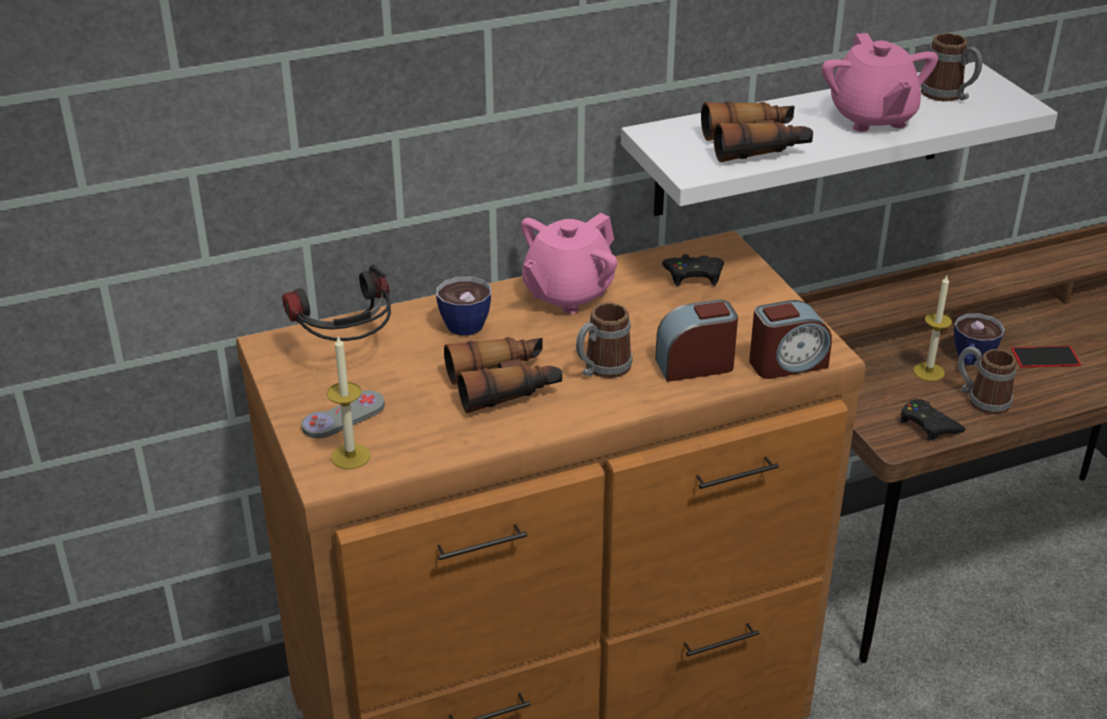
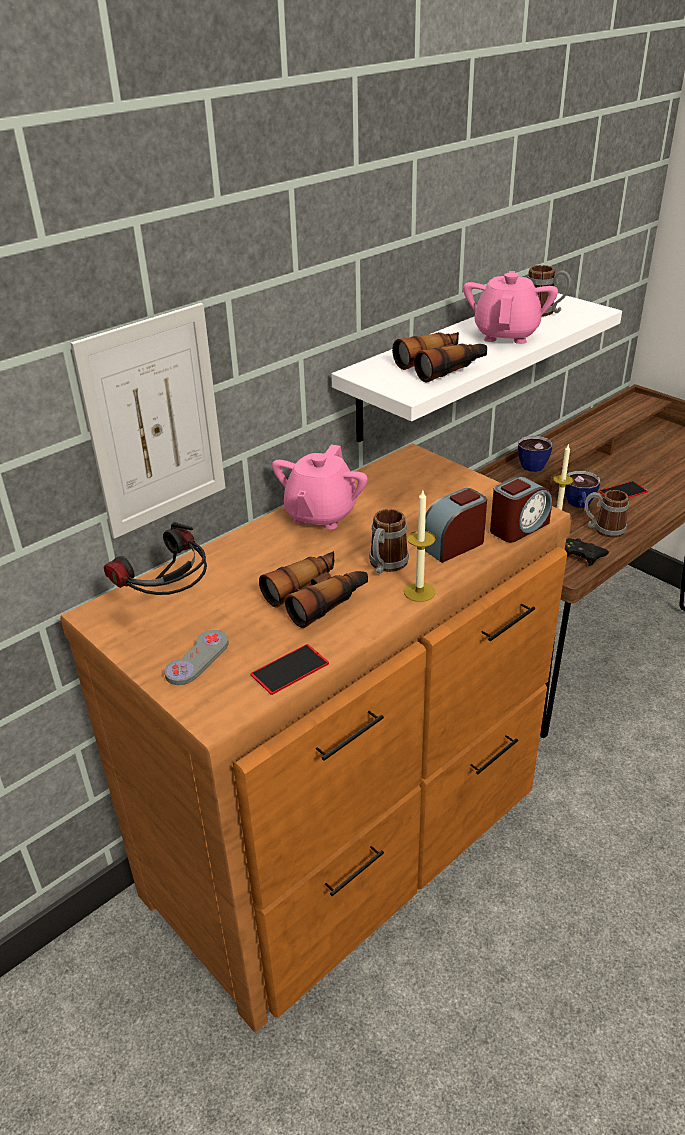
camera: 20 degrees left, 0 degrees up
(350, 456) = (224, 692): candle -> candle (419, 592)
(378, 151) = (155, 422): none -> picture
(428, 451) = (290, 669): none -> phone
(465, 321) = (253, 554): cup -> cup (529, 464)
(694, 275) = (406, 480): black game controller -> none
(872, 118) = (506, 334): pink teapot -> pink teapot turned 135 degrees counterclockwise

